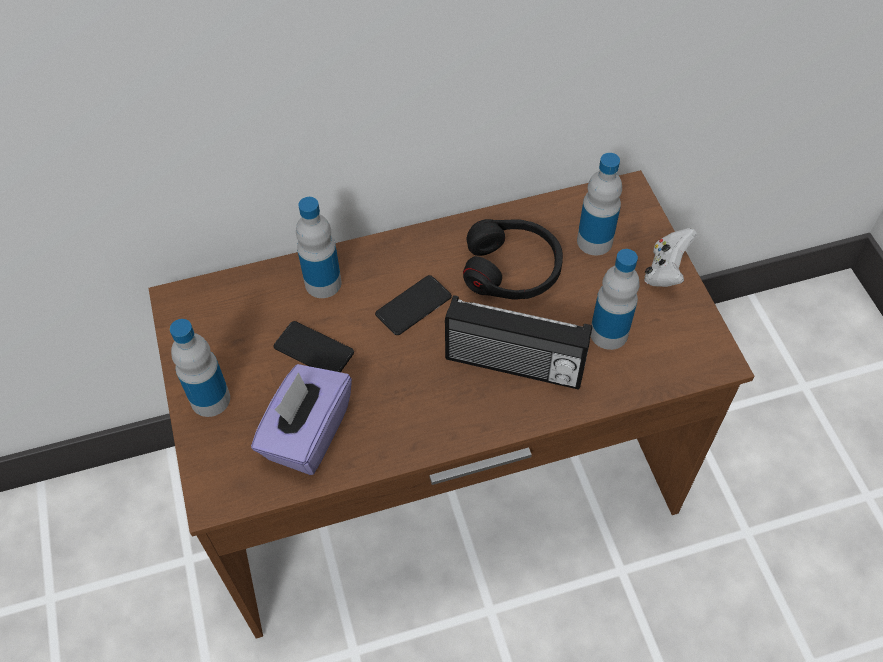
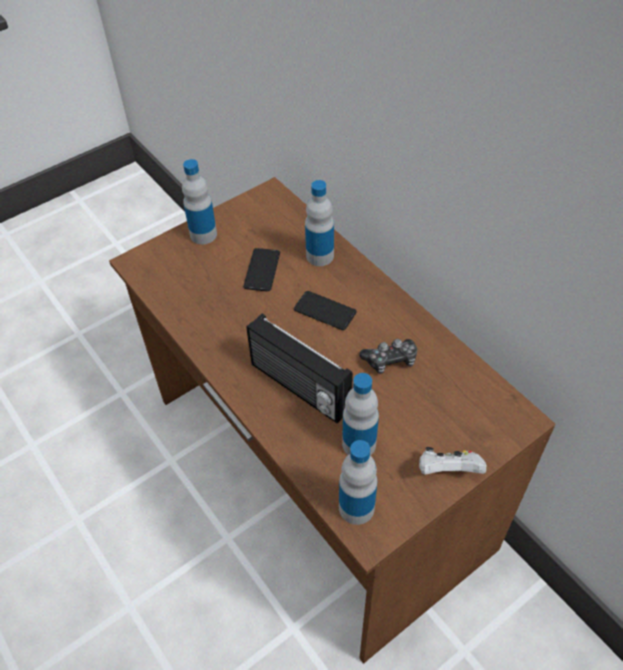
camera: 70 degrees right, 5 degrees down
(307, 433) = (195, 289): purple tissue box -> none
(512, 269) = (390, 360): black headphones -> game controller
(514, 366) = (298, 388): radio -> radio turned 45 degrees counterclockwise
(594, 241) = (451, 409): bottle -> bottle (356, 507)

